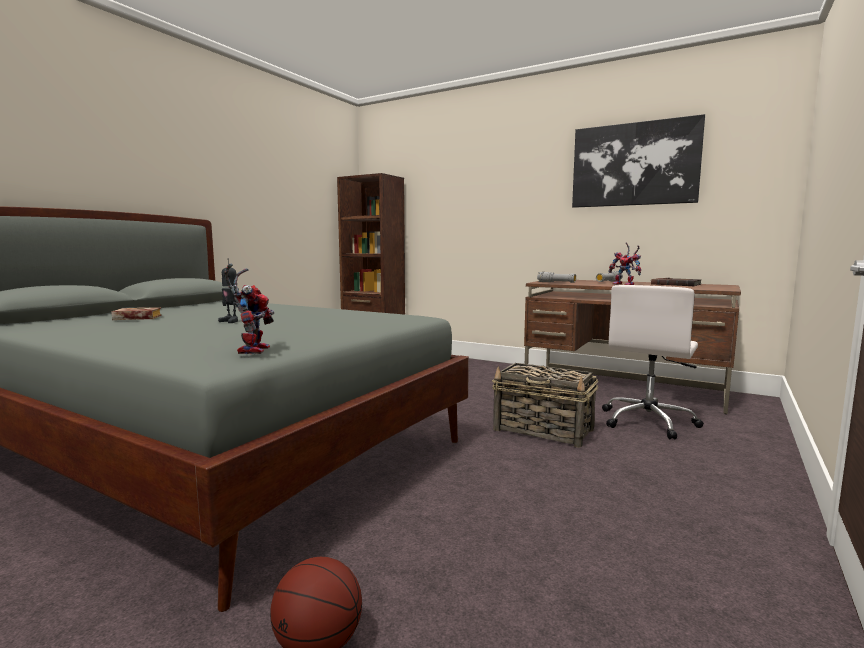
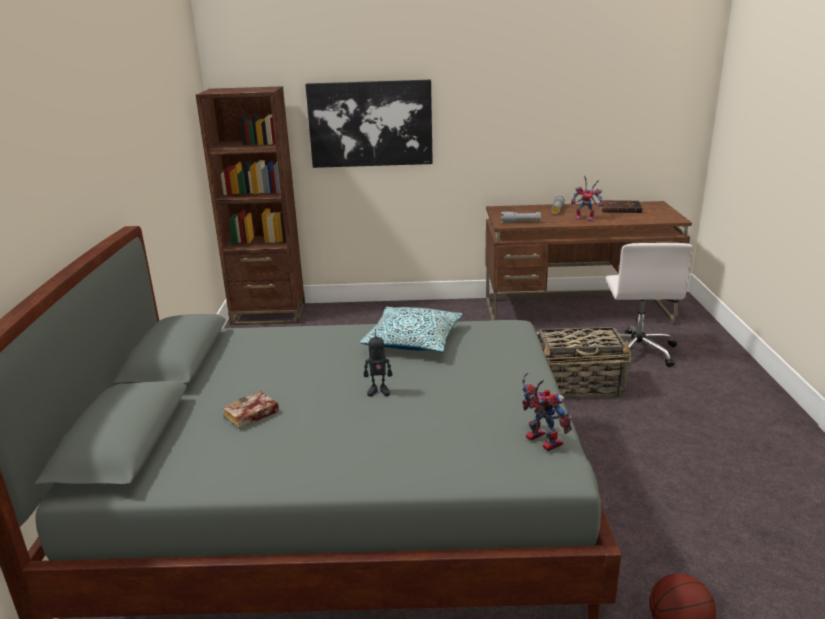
camera: 30 degrees left, 15 degrees up
(326, 313) = (413, 340): none -> pillow
(634, 164) = (572, 83): picture -> picture (370, 124)

